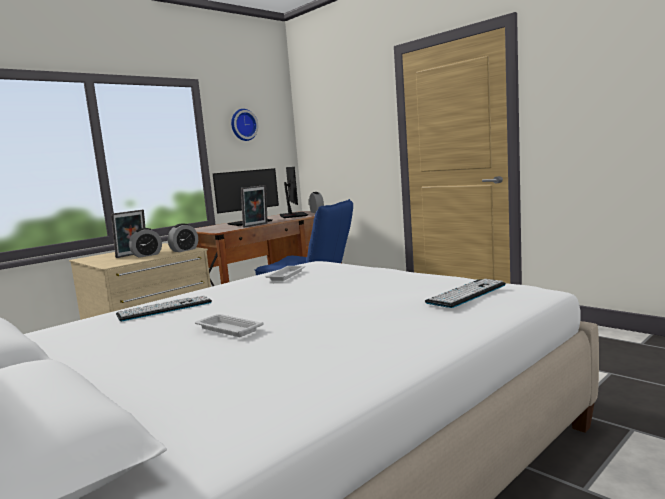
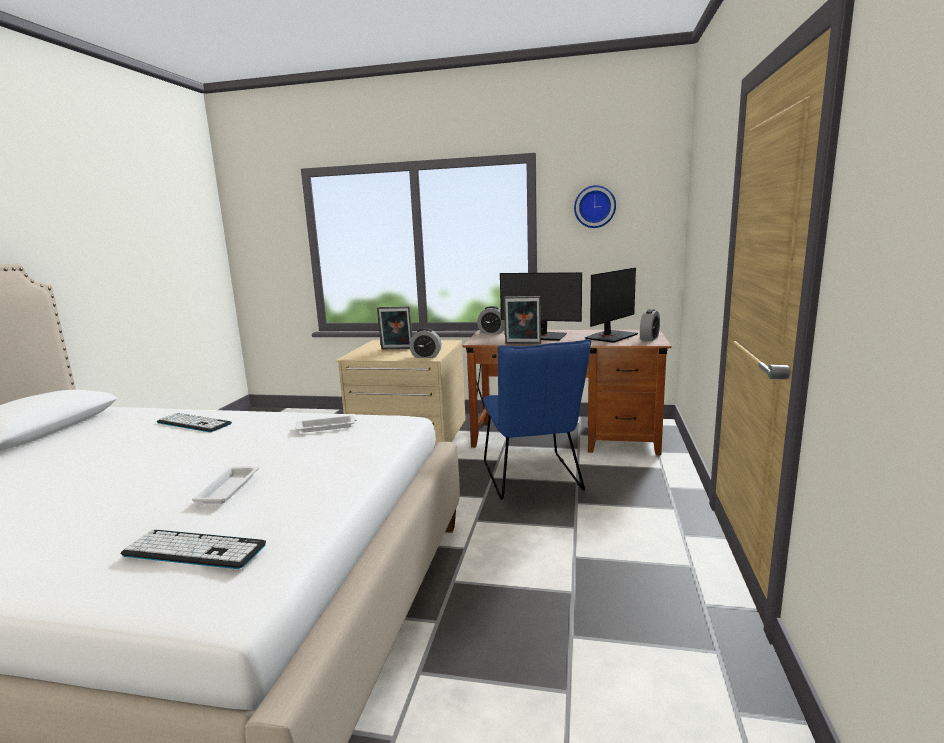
camera: 55 degrees right, 5 degrees up
(147, 255) = (396, 353): alarm clock -> alarm clock (492, 332)
(227, 329) = (106, 466): white tray -> white tray (229, 488)

